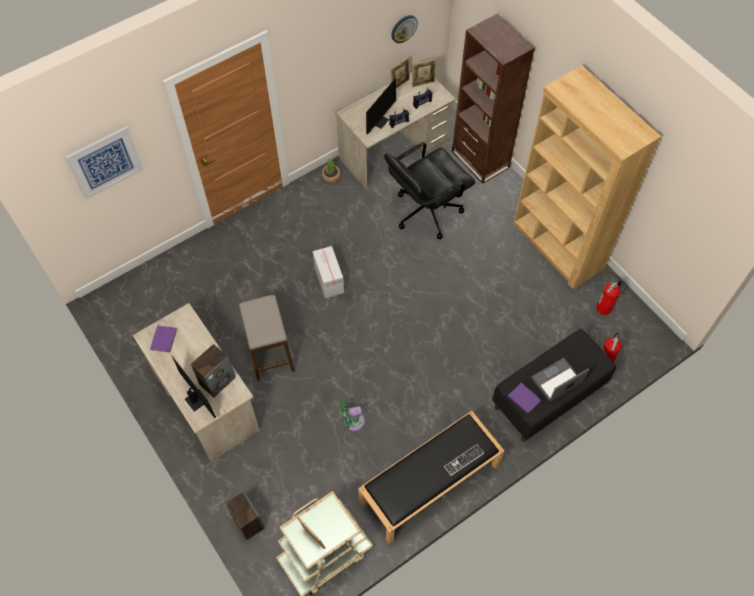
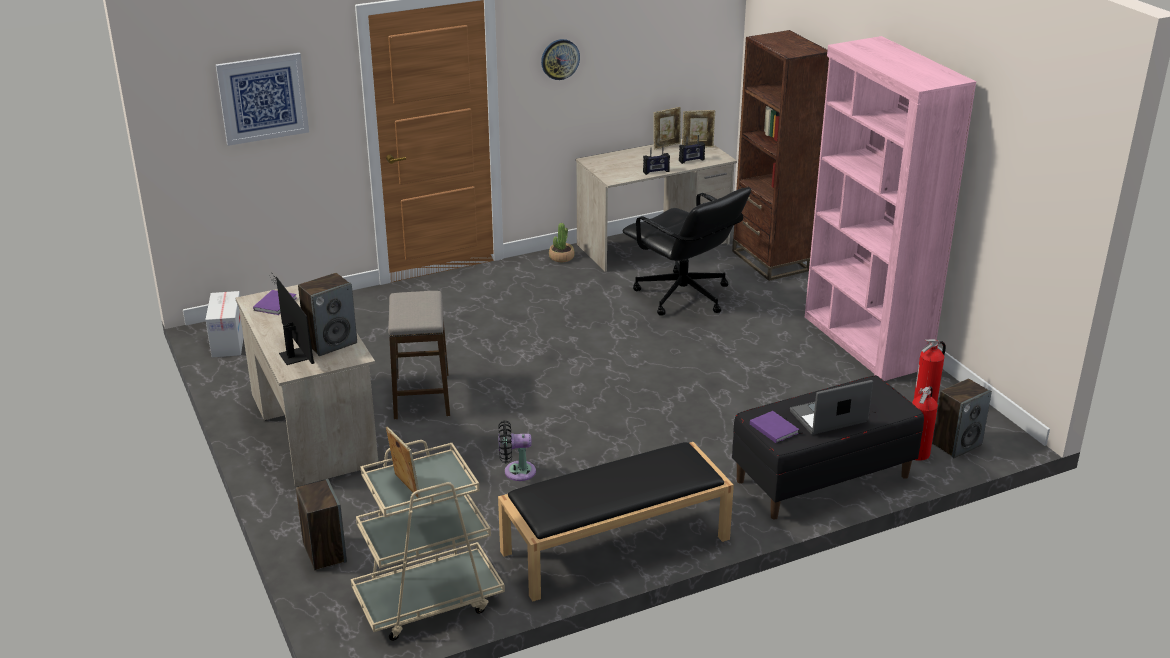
camera: 10 degrees right, 30 degrees down
(329, 280) = (528, 341): cardboard box -> cardboard box (228, 342)
(351, 422) = (516, 471): green fan -> black fan
(381, 119) = (633, 167): monitor -> none
(403, 28) = (674, 63): wall clock -> wall clock (560, 59)
(426, 211) = (683, 296): black office chair -> black office chair turned 105 degrees counterclockwise
(464, 460) = (667, 481): keyboard -> none
(557, 246) = (865, 342): brown bookcase -> pink bookcase
(627, 348) = (956, 444): none -> speaker

